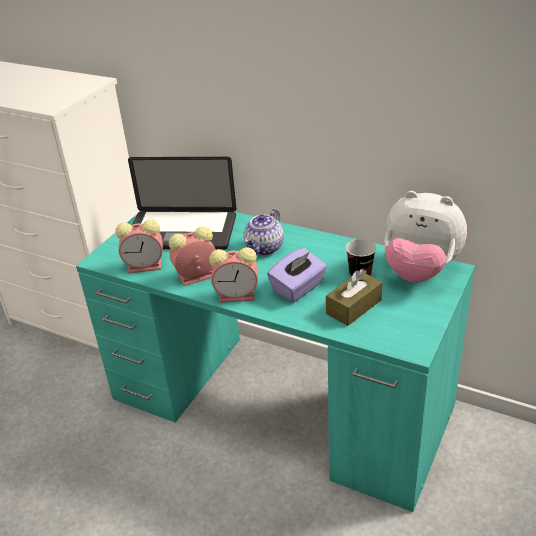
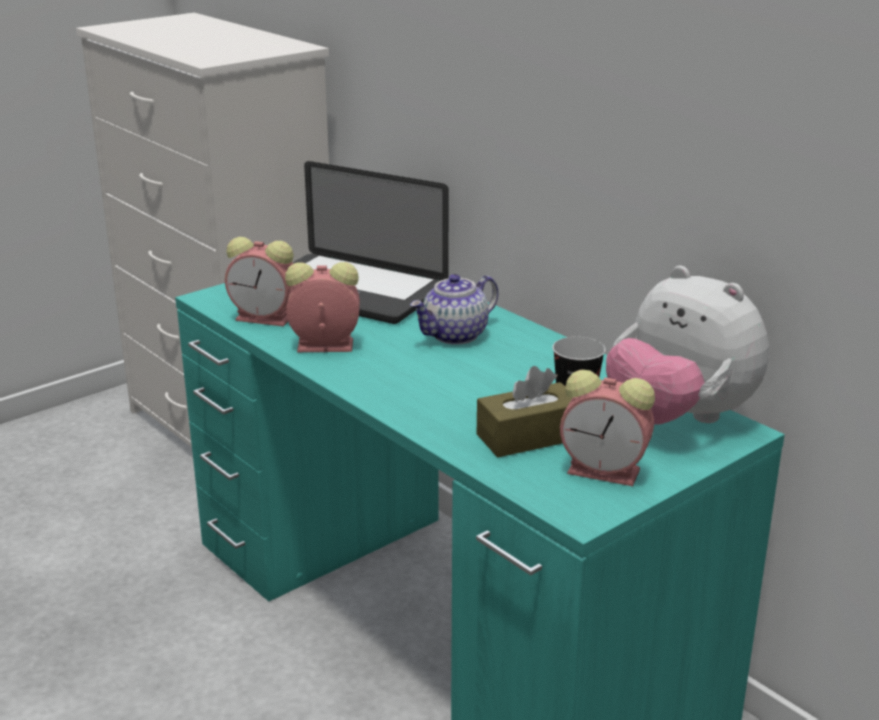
camera: 20 degrees right, 10 degrees down
(238, 295) = (365, 381): alarm clock -> alarm clock (607, 471)
(298, 288) = (462, 394): purple tissue box -> none

